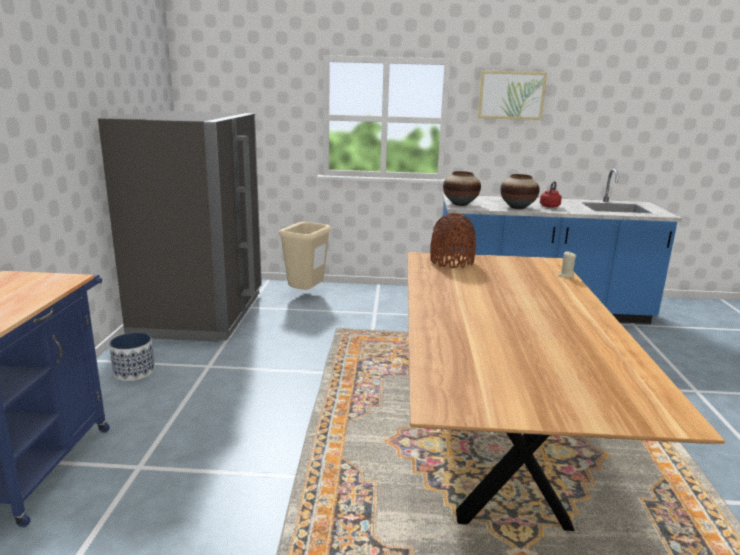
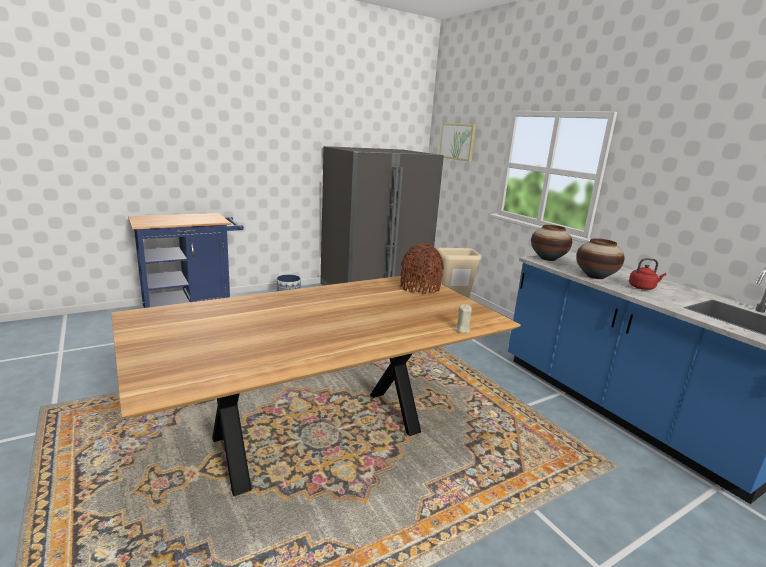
camera: 55 degrees right, 0 degrees up
(511, 95) = (676, 154): picture -> picture (457, 141)

